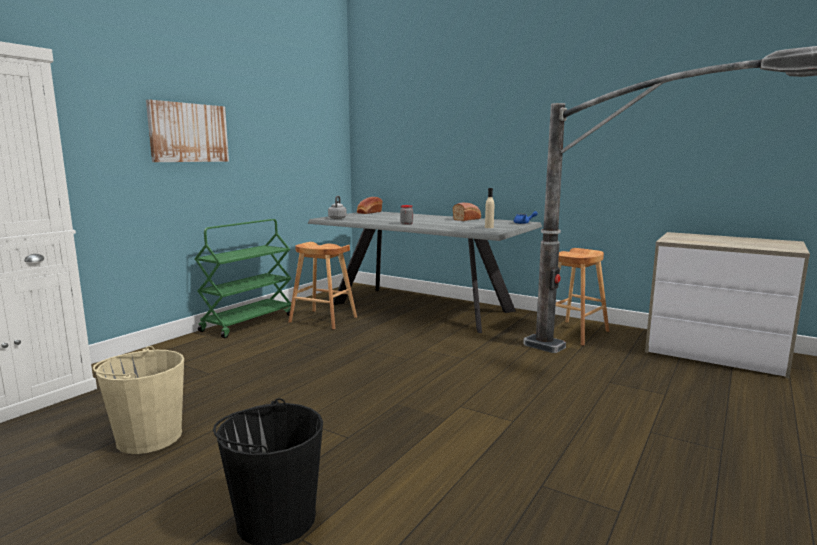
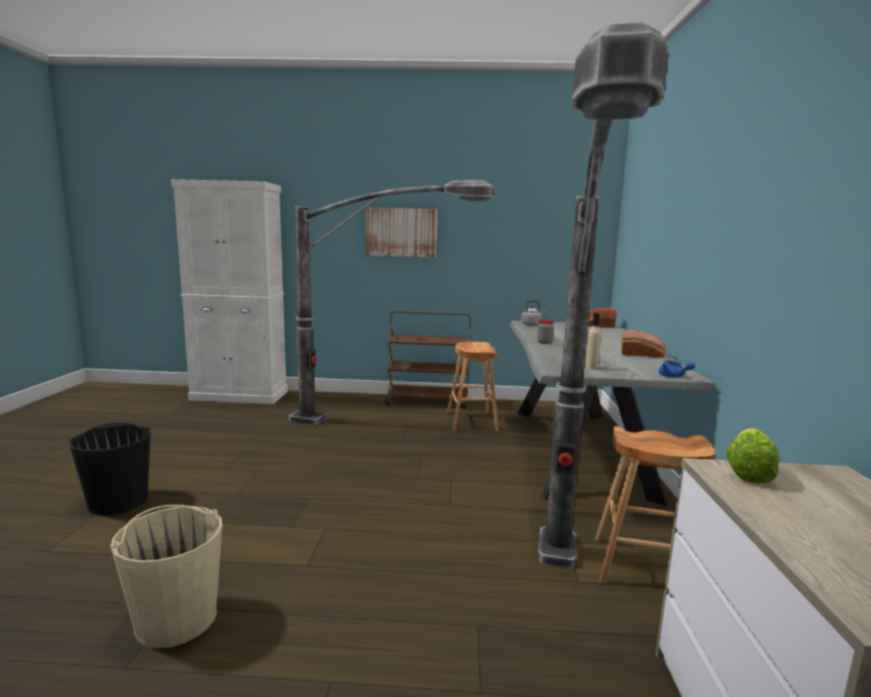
camera: 60 degrees right, 0 degrees up
(148, 437) = (214, 436): beige bucket -> beige bucket (176, 618)
(248, 322) = (428, 401): green cart -> brown cart
(289, 353) = (380, 431): none -> floor lamp
(675, 239) = (748, 472): none -> lettuce

